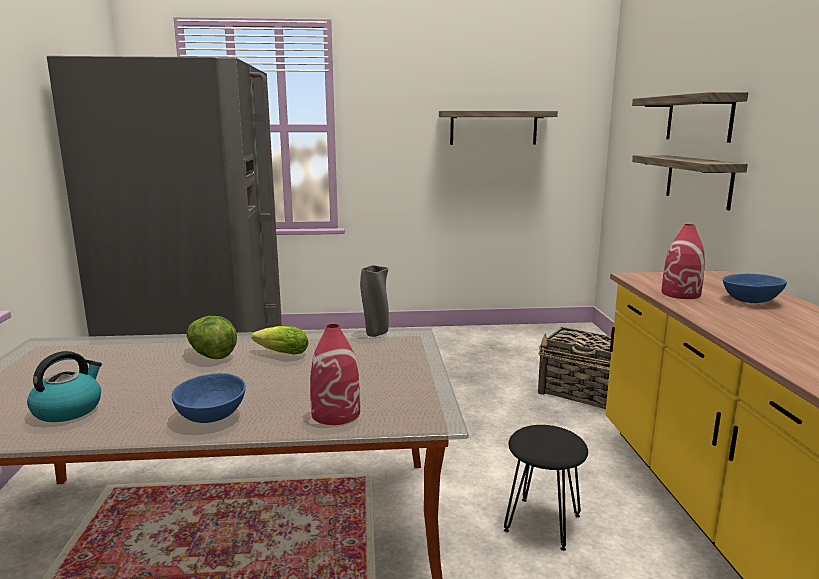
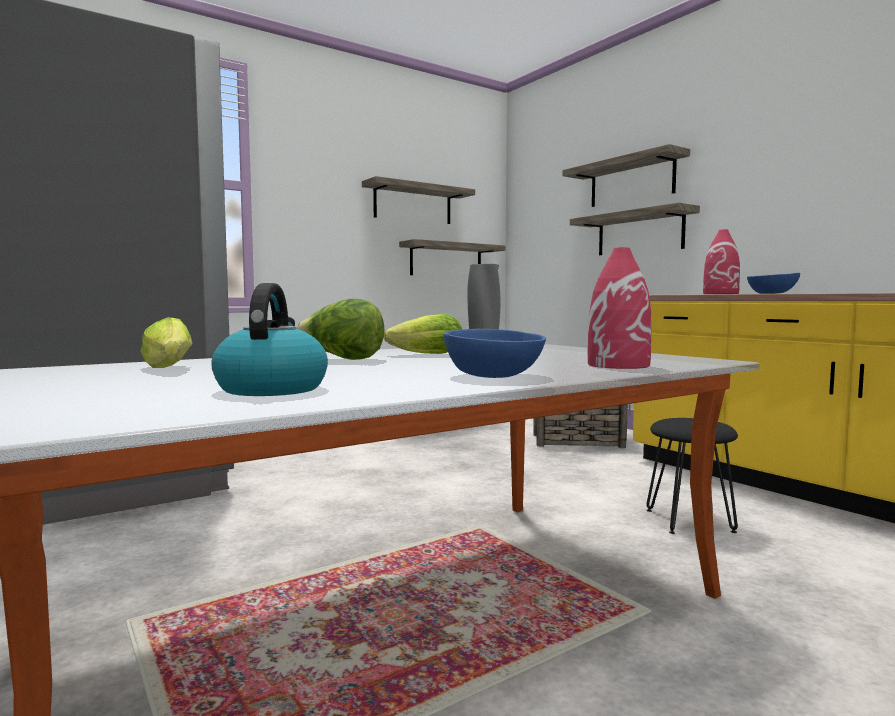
camera: 30 degrees left, 10 degrees down
(97, 356) = (168, 369): none -> lettuce
(529, 181) = (446, 260): none -> shelf

